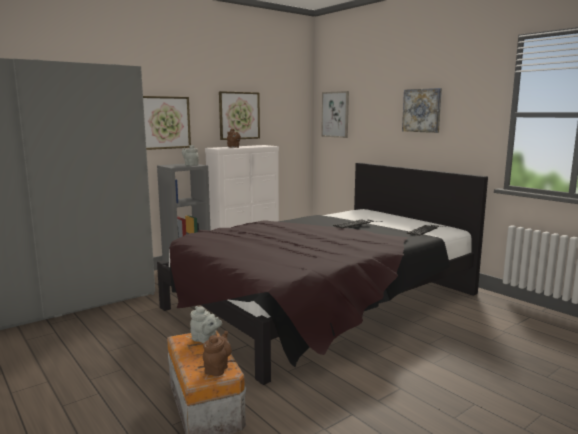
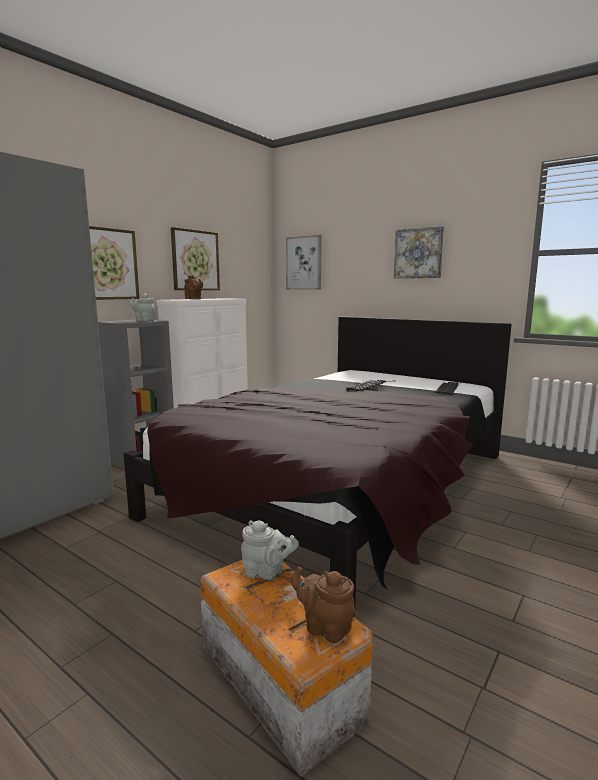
camera: 15 degrees left, 0 degrees up
(217, 369) = (325, 627): brown teapot -> brown teapot turned 60 degrees counterclockwise

